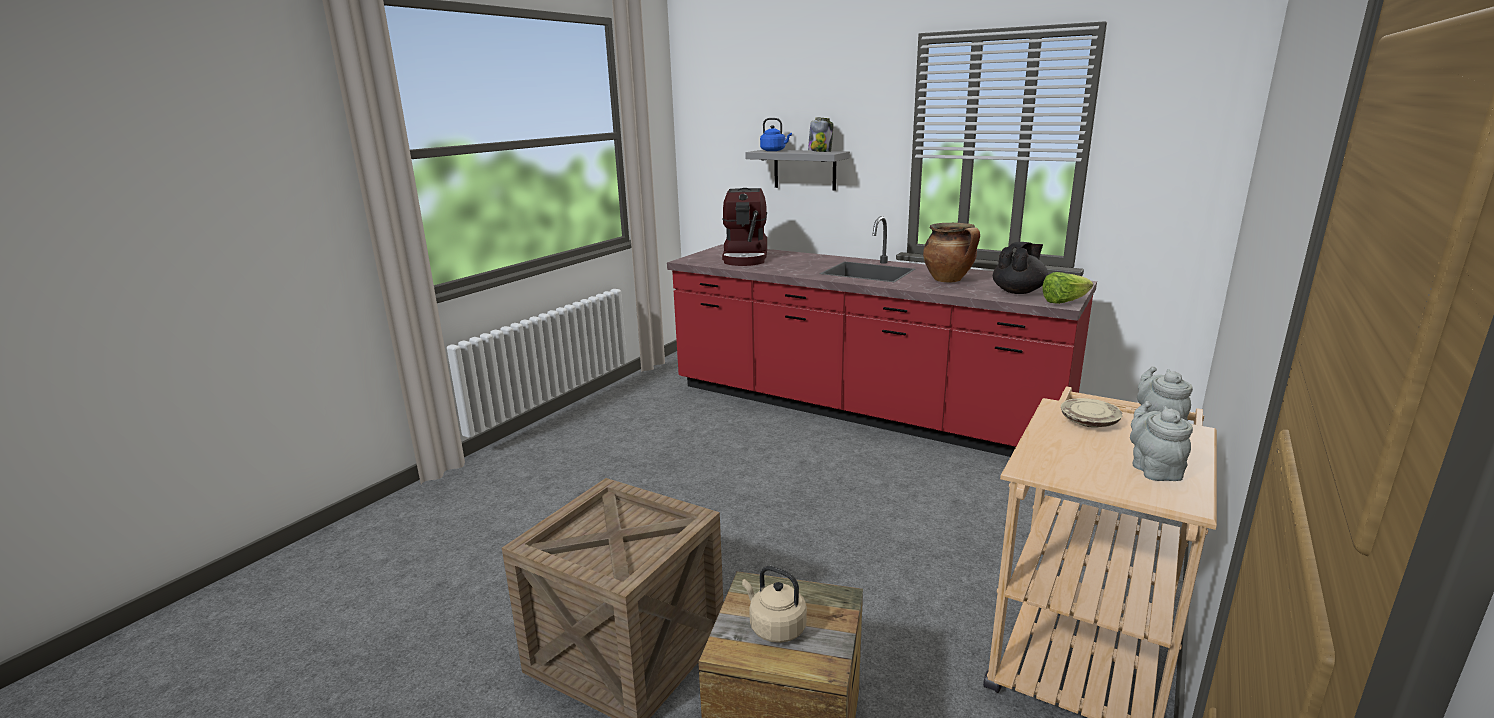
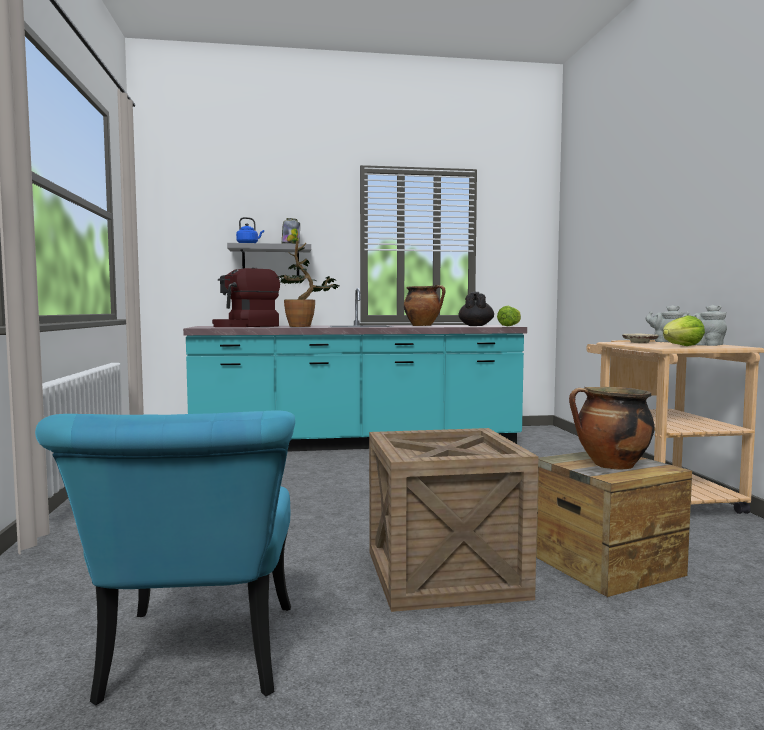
camera: 40 degrees left, 15 degrees down
(358, 651) = (196, 665): none -> turquoise chair
(746, 257) = (246, 326): coffee machine -> coffee machine turned 90 degrees clockwise
(775, 627) = (611, 466): beige kettle -> cooking pot
(802, 266) = (305, 326): none -> potted plant
(859, 410) = (357, 443): red counter -> turquoise counter
(1073, 468) = (681, 346): none -> lettuce

